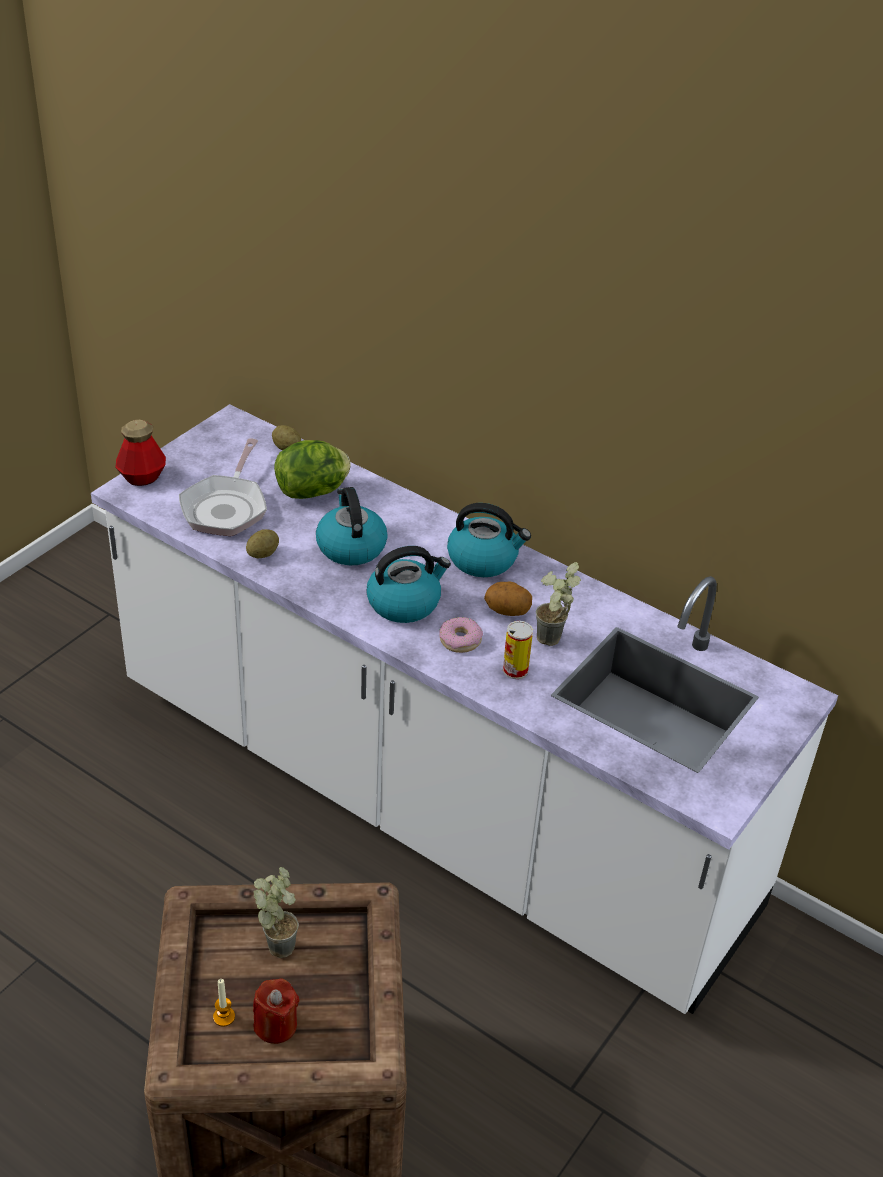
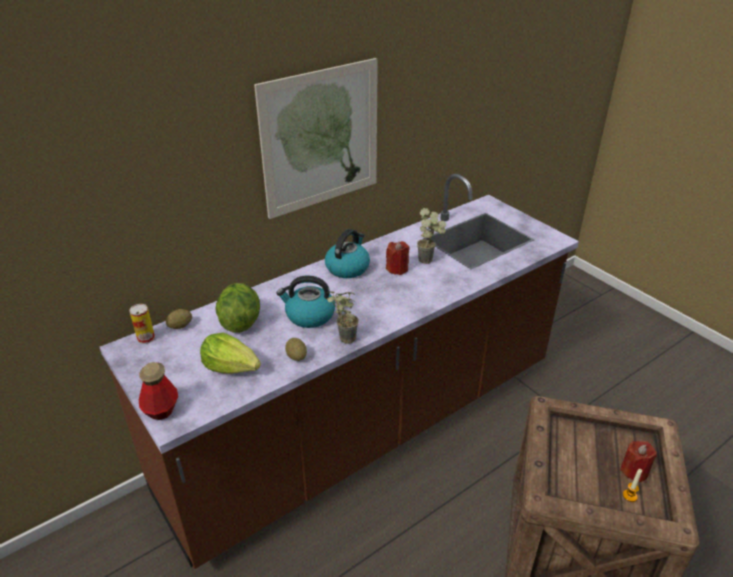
camera: 70 degrees left, 5 degrees down
(226, 507) = (231, 367): frying pan -> lettuce
(278, 941) = (570, 458): potted plant -> potted plant (342, 339)
(404, 603) = (375, 304): kettle -> none
(428, 799) = (366, 427): white counter -> brown counter
(460, 640) = (417, 290): donut -> none
(507, 611) = (397, 269): potato -> red candle
(515, 670) = (448, 276): can -> can (146, 338)
(528, 364) = (321, 138): none -> picture

